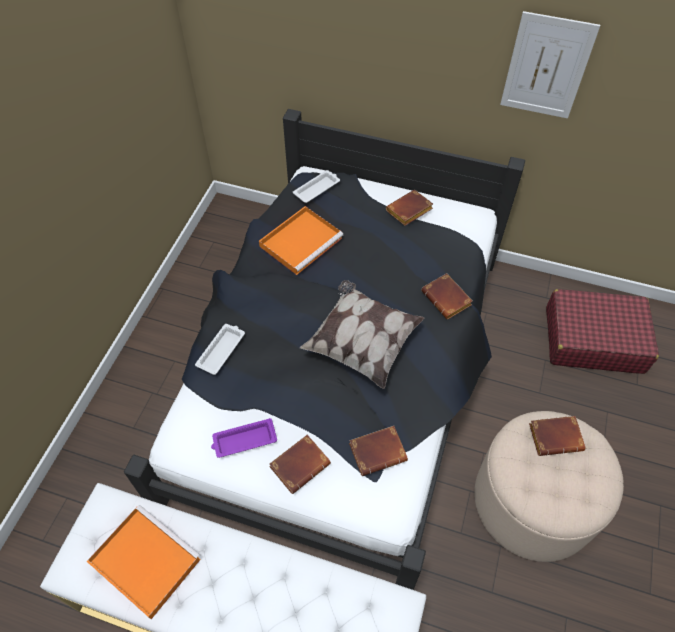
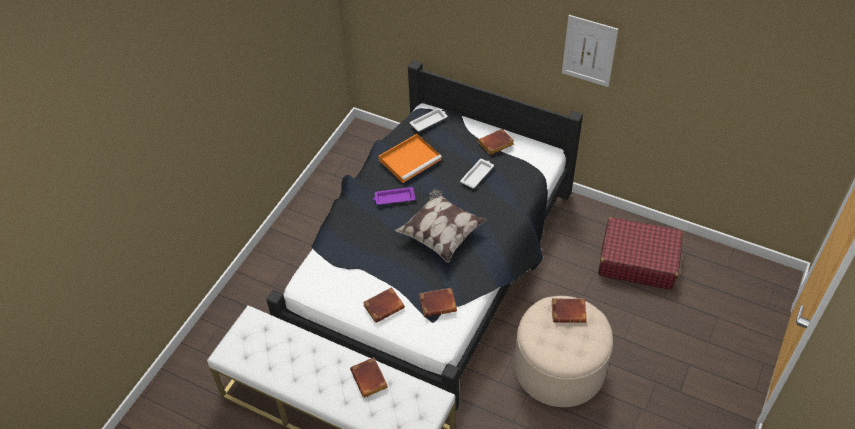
camera: 10 degrees right, 5 degrees down
(143, 561) = (274, 352): orange tray -> none
(221, 350) = (341, 229): white tray -> white tray (477, 175)
(243, 440) = (348, 287): purple tray -> purple tray (394, 198)
(448, 299) = (510, 211): brown book -> brown book (370, 380)

